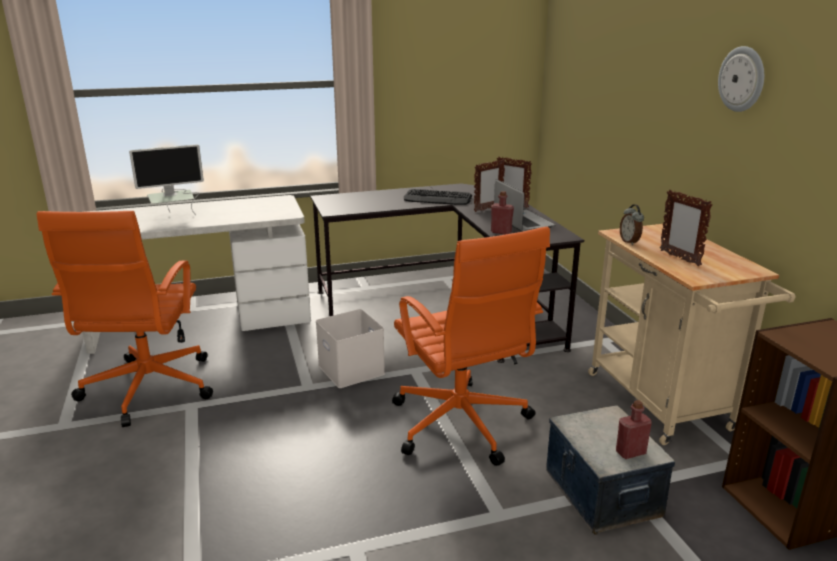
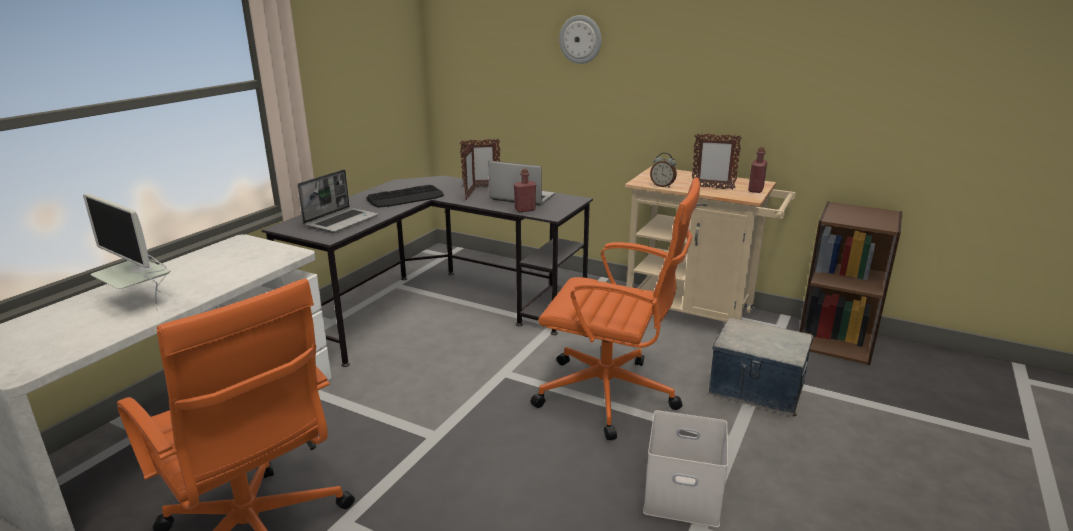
camera: 45 degrees left, 0 degrees up
(174, 218) = (141, 303): monitor -> monitor turned 105 degrees clockwise
(353, 370) = (450, 399): white storage box -> white storage box (684, 494)
(362, 203) = (342, 221): none -> laptop
(630, 452) = (789, 342): red bottle -> red bottle (755, 190)
(742, 79) = (708, 38): wall clock -> wall clock (580, 39)

